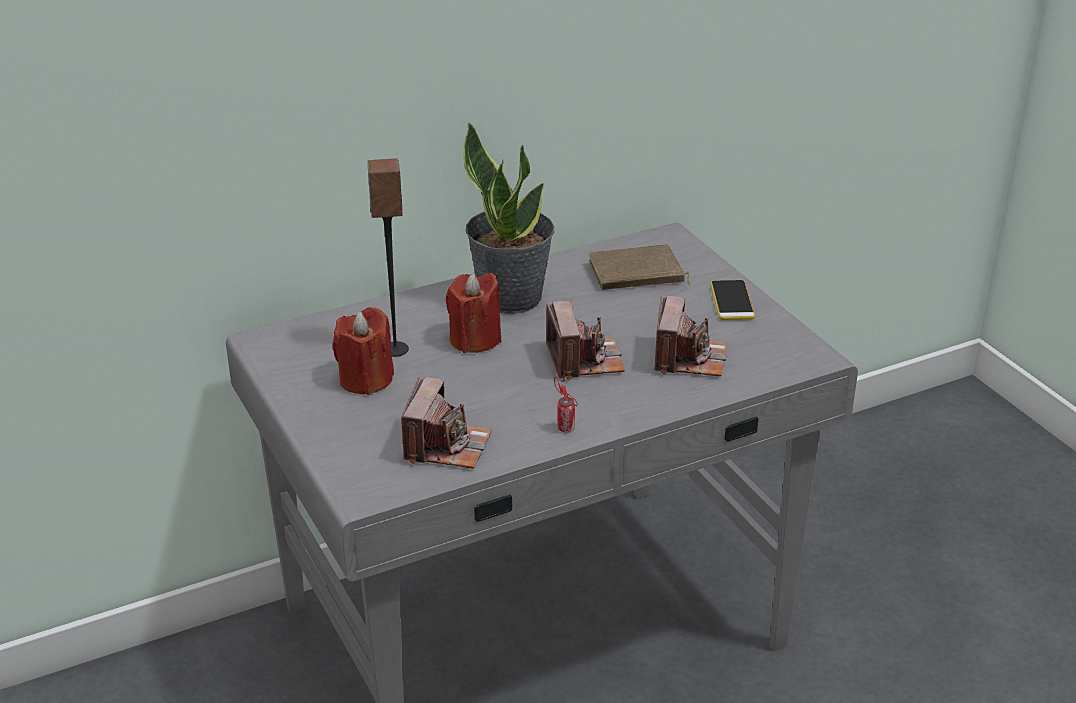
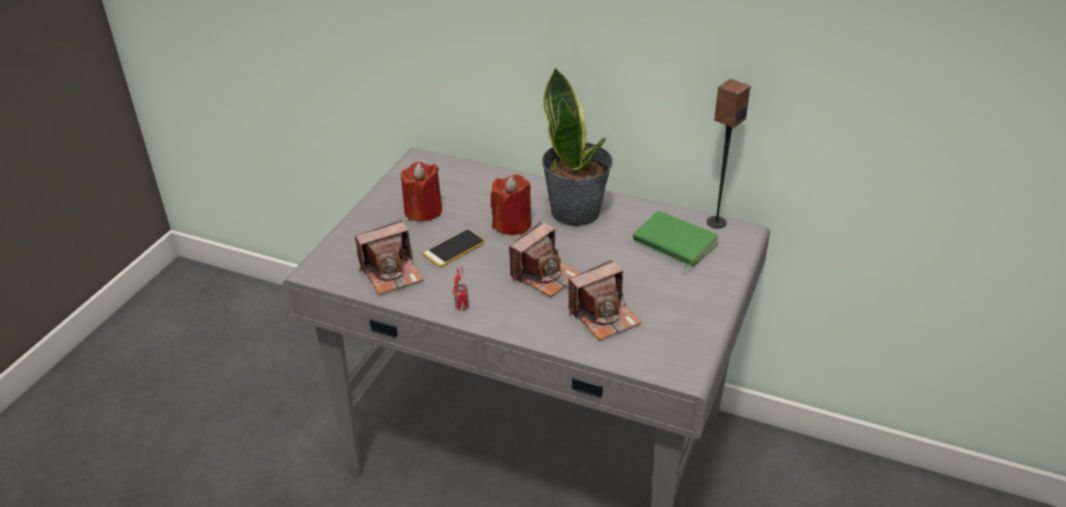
camera: 50 degrees right, 5 degrees up
(394, 349) = (465, 203): speaker -> speaker (716, 222)
(636, 274) = (673, 244): brown book -> green book
(732, 301) = (701, 299): phone -> phone (454, 249)

